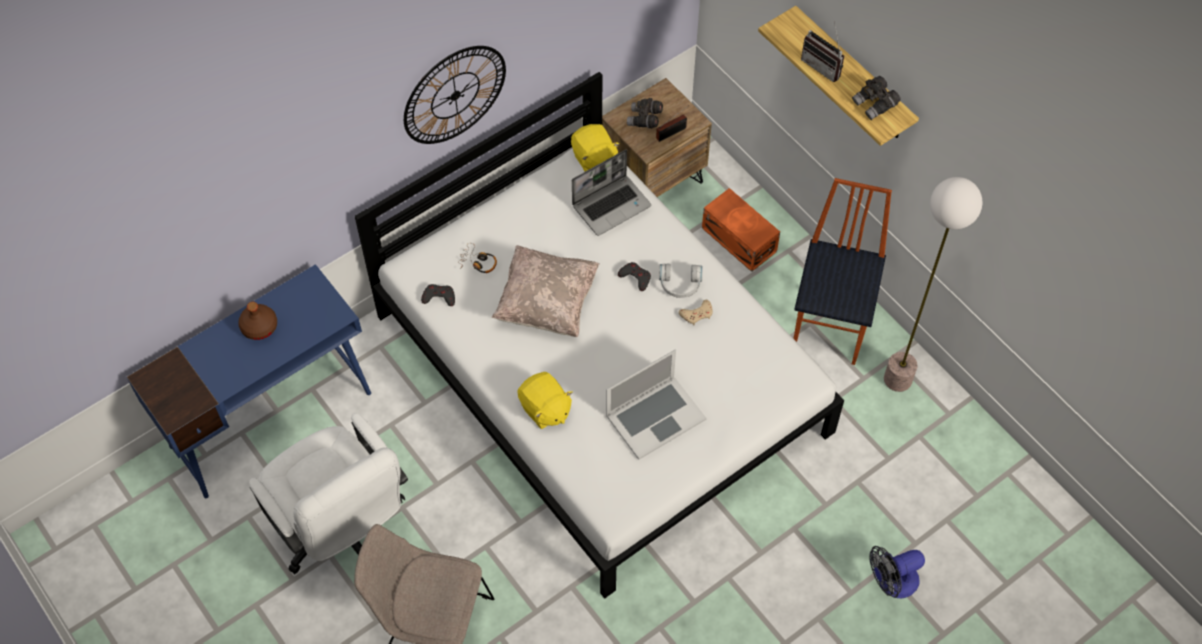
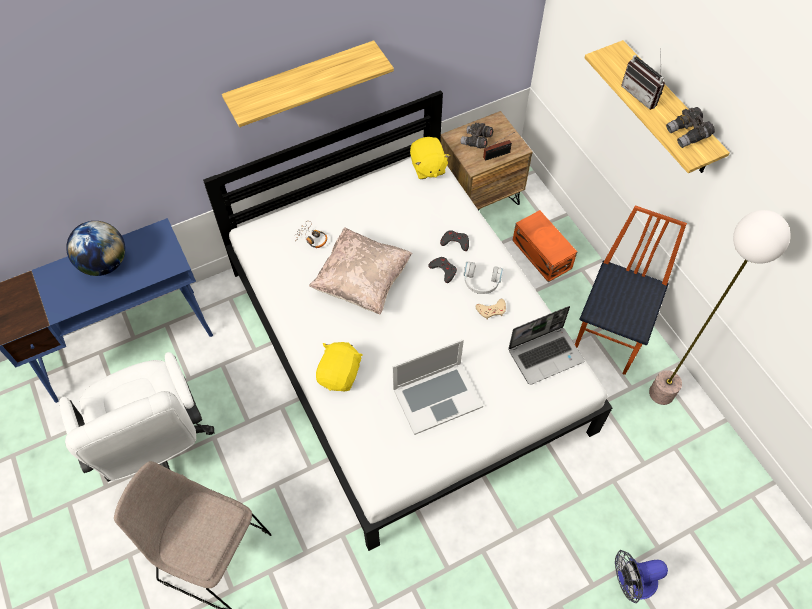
camera: 10 degrees right, 0 degrees up
(259, 326) = (105, 263): brown bottle -> globe
(439, 297) = (272, 262): grey game controller -> grey game controller (455, 242)
(455, 95) = (302, 83): wall clock -> shelf
(545, 409) = (340, 374): yellow plush toy -> yellow plush toy turned 135 degrees counterclockwise
(612, 205) = (435, 207): laptop -> laptop (546, 355)

